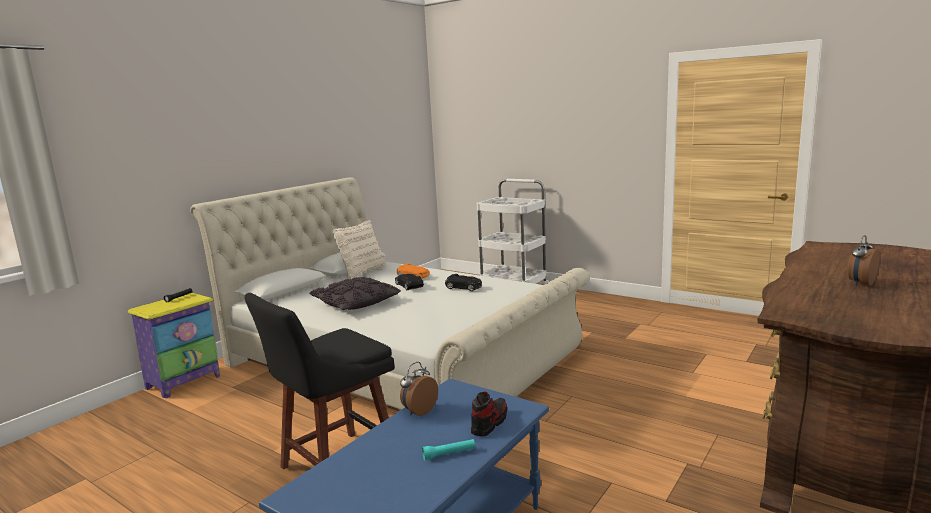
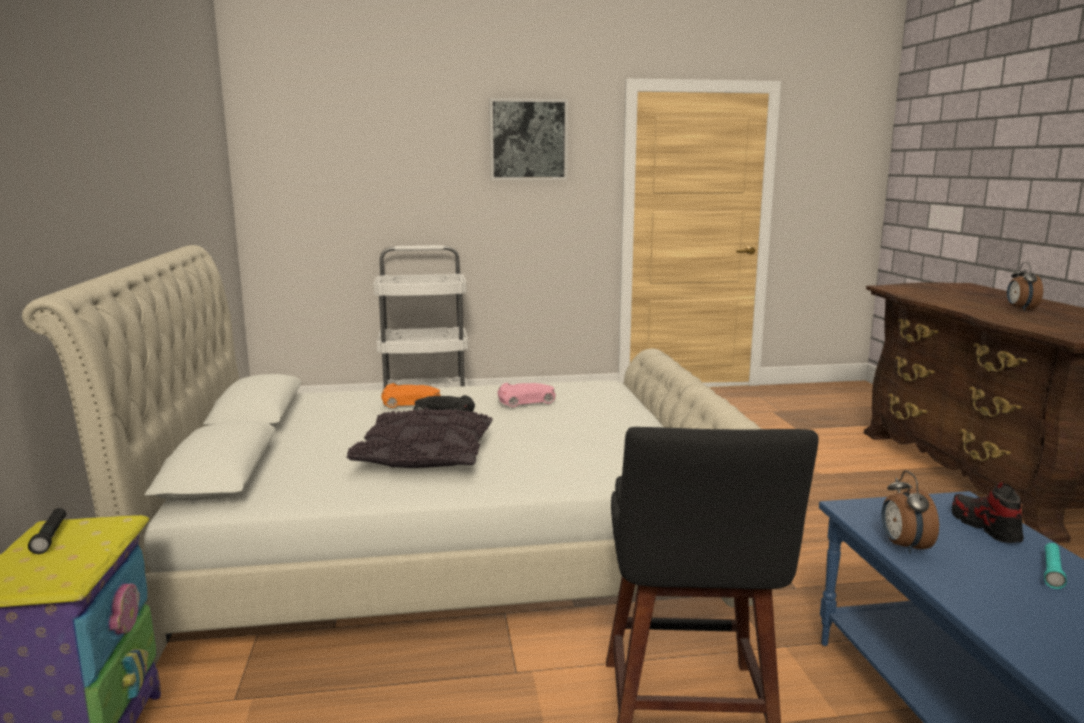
camera: 45 degrees left, 0 degrees up
(362, 272) = (301, 414): beige pillow -> none
(464, 287) = (527, 401): black toy car -> pink toy car
(594, 105) = (528, 139): none -> picture

